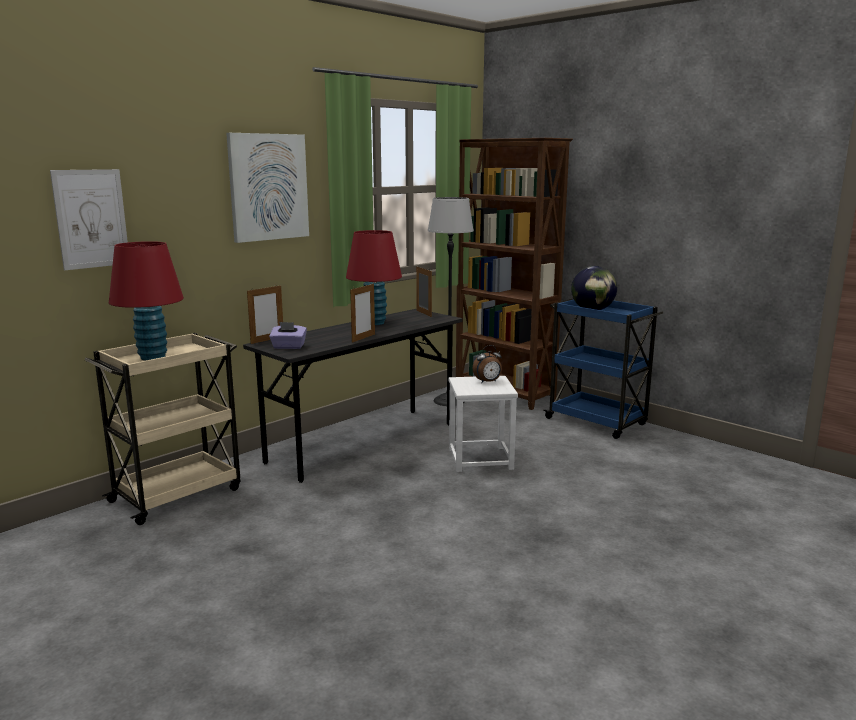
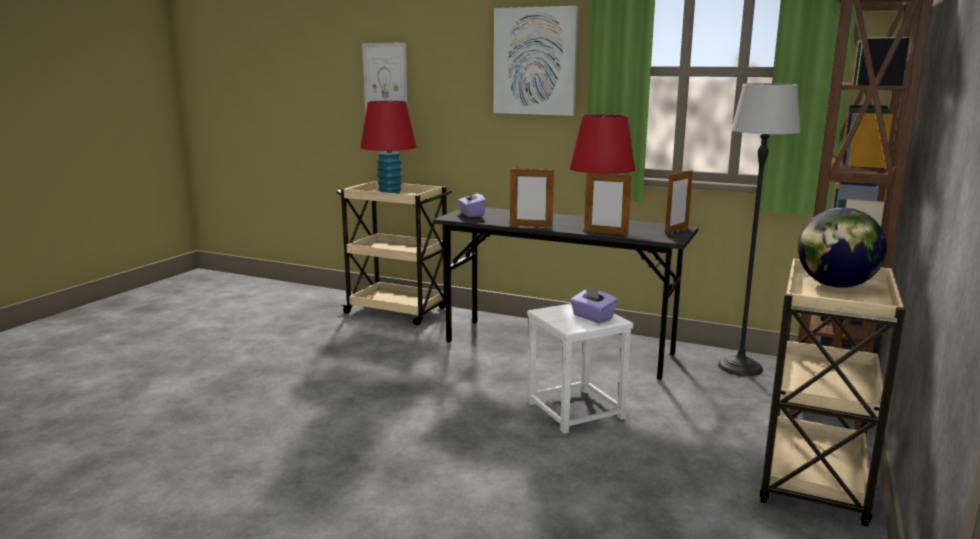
camera: 70 degrees right, 0 degrees up
(267, 340) = (487, 208): picture frame -> picture frame (606, 233)
(488, 382) = (592, 317): alarm clock -> purple tissue box
(597, 422) = (814, 480): blue cart -> beige cart

